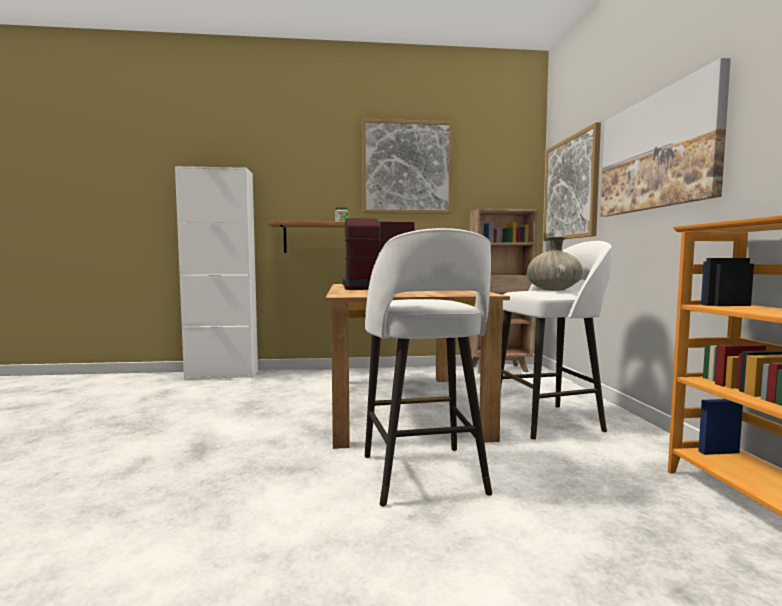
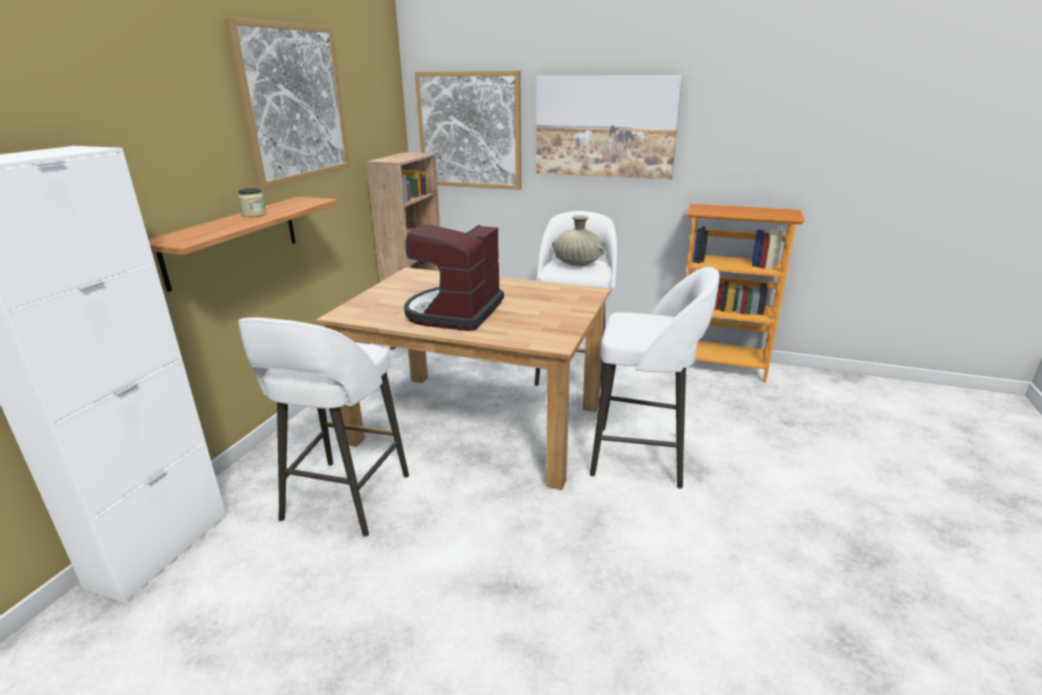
camera: 65 degrees left, 20 degrees up
(279, 393) = (344, 499): none -> white stool

